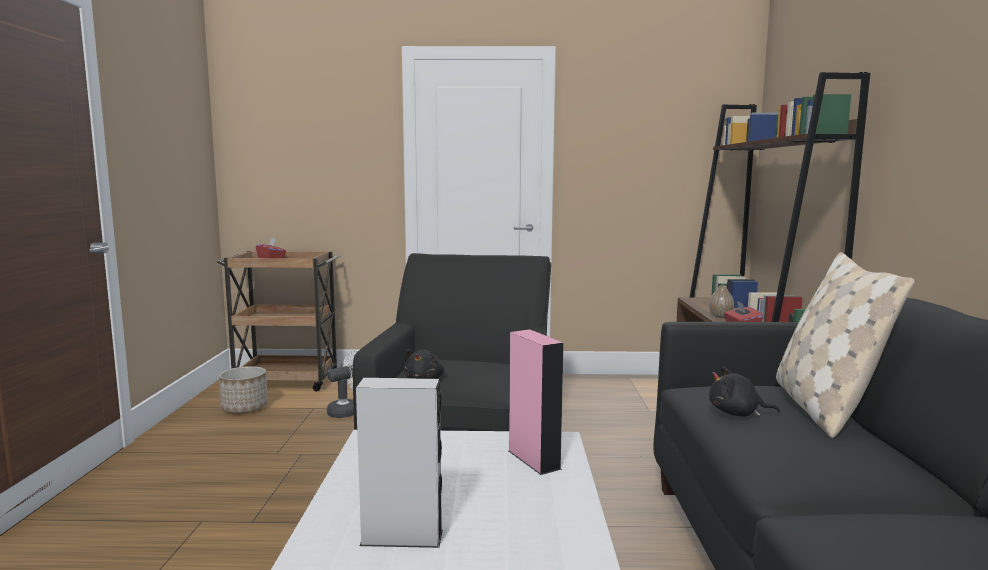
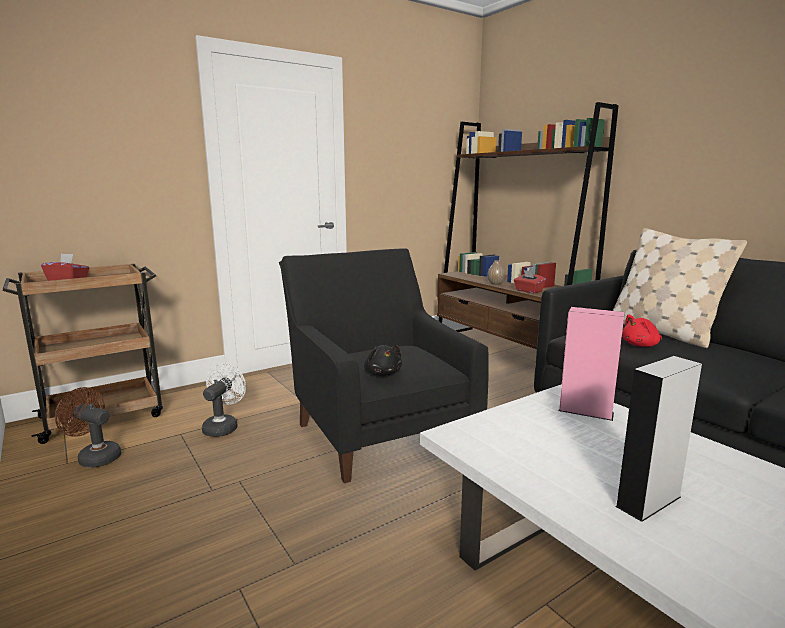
camera: 35 degrees left, 5 degrees up
(244, 408) = (95, 457): planter -> brown fan
(737, 413) = (641, 345): black plush toy -> red plush toy

